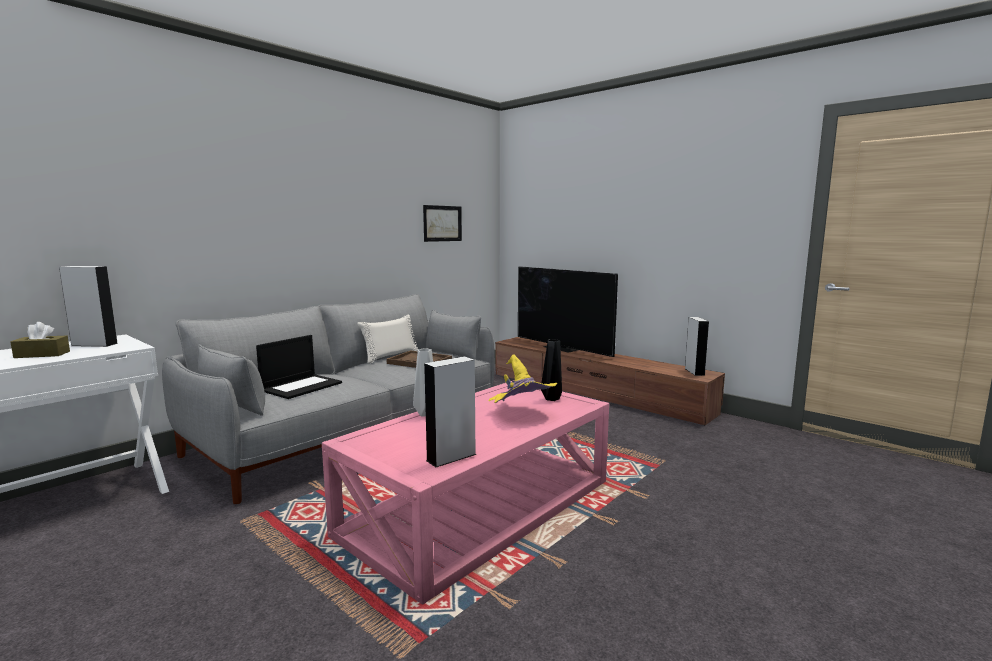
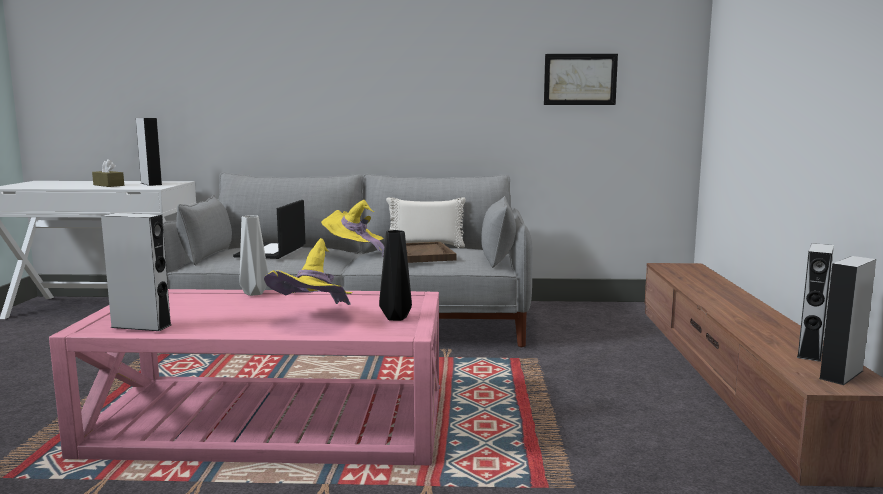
camera: 50 degrees right, 0 degrees up
(302, 386) = (271, 251): laptop -> laptop turned 105 degrees clockwise
(366, 371) = (355, 252): none -> yellow hat
(562, 348) = (716, 288): television -> none
(665, 366) = (810, 352): none -> grey speaker

